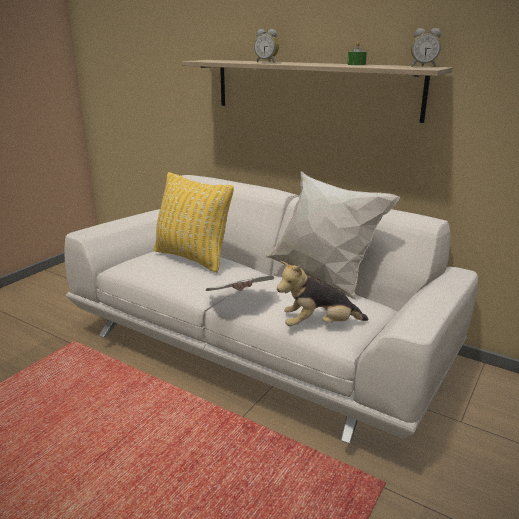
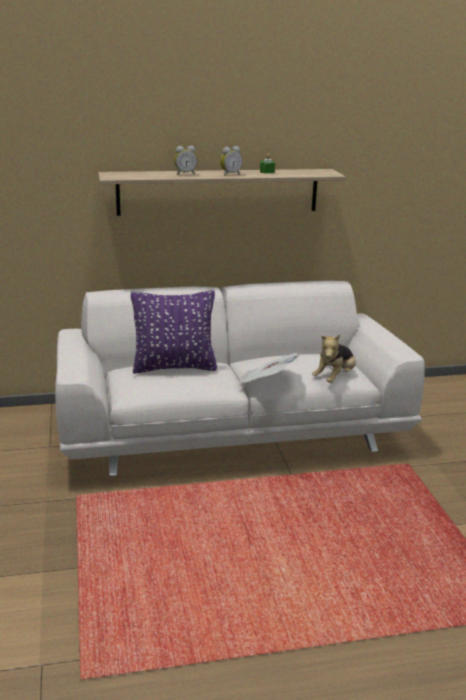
camera: 45 degrees left, 0 degrees up
(192, 257) = (174, 367): yellow pillow -> purple pillow
(322, 279) = (283, 350): white pillow -> none
(423, 66) = (319, 171): alarm clock -> alarm clock (230, 174)

